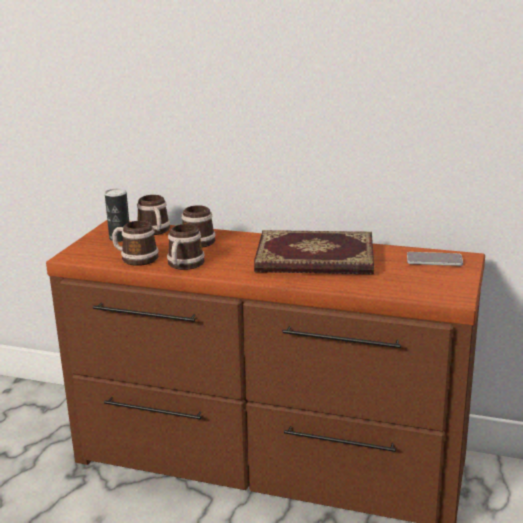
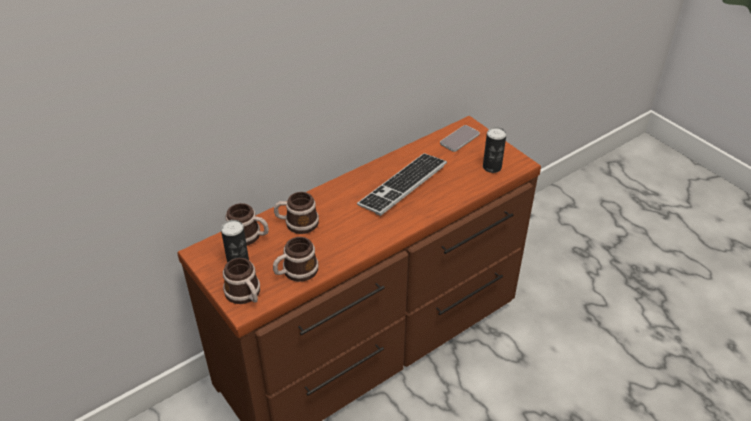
camera: 55 degrees left, 20 degrees up
(184, 265) = (341, 252): mug -> mug (245, 295)
(315, 259) = (403, 185): book -> keyboard
(419, 286) = (492, 167): none -> can

